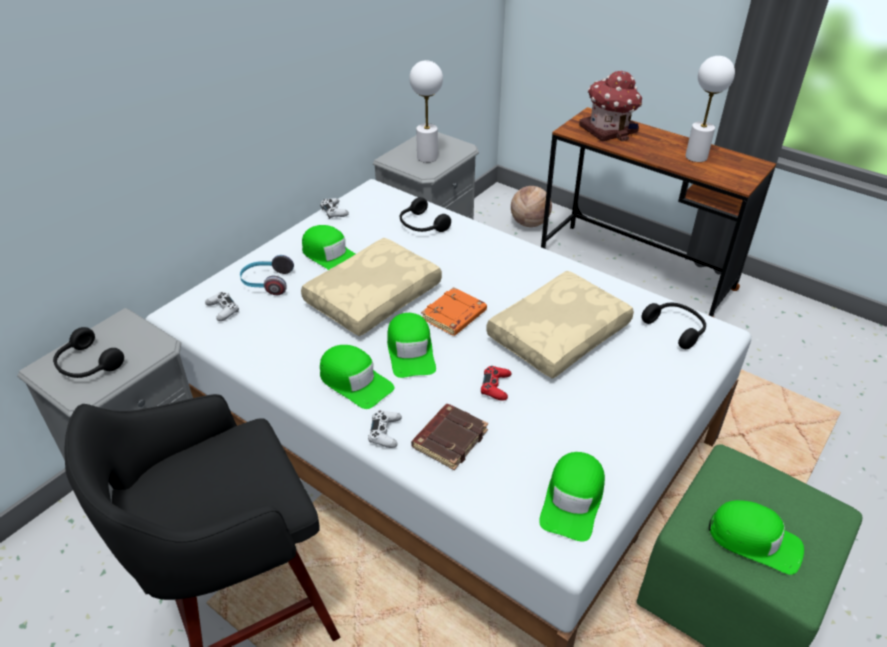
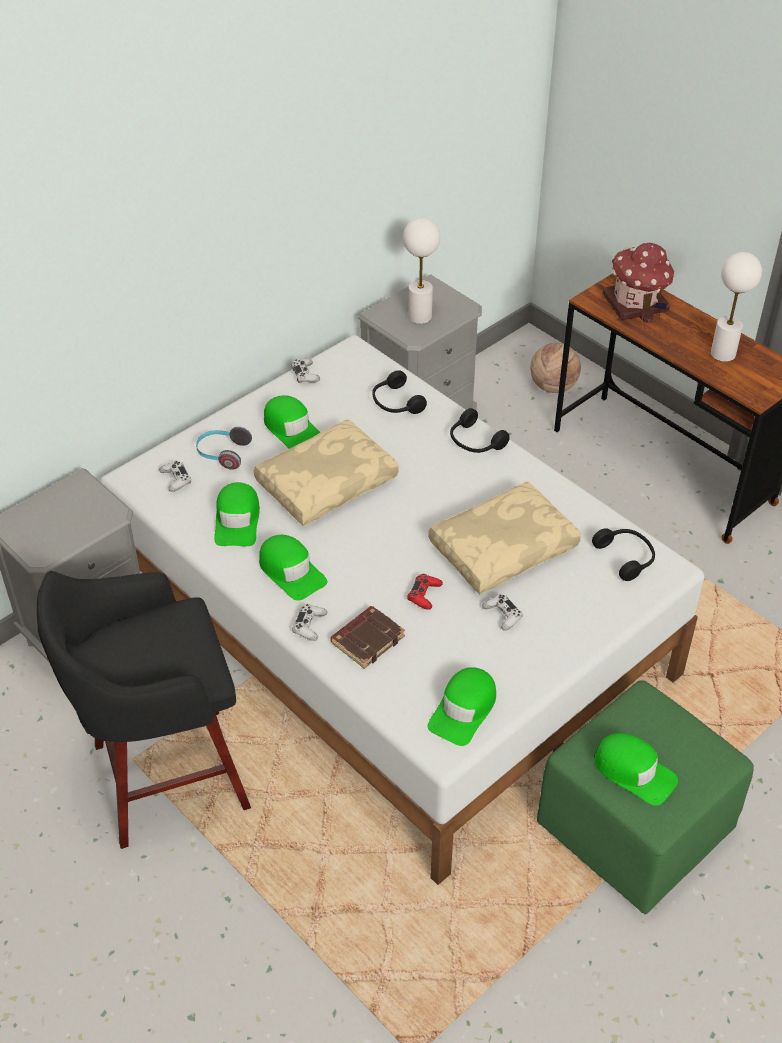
camera: 10 degrees right, 5 degrees up
(87, 365) = (46, 524): black headphones -> black headphones (474, 442)
(411, 351) = (351, 547): green cap -> green cap (237, 521)
(454, 316) = (403, 515): orange book -> none
(579, 396) = (502, 615): none -> white game controller

